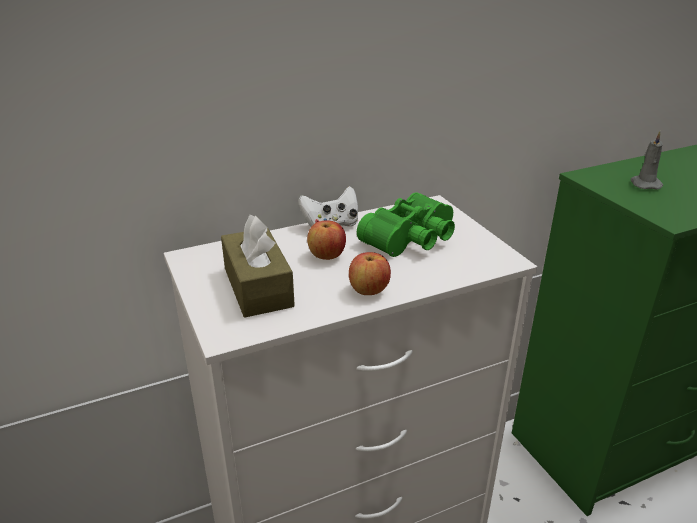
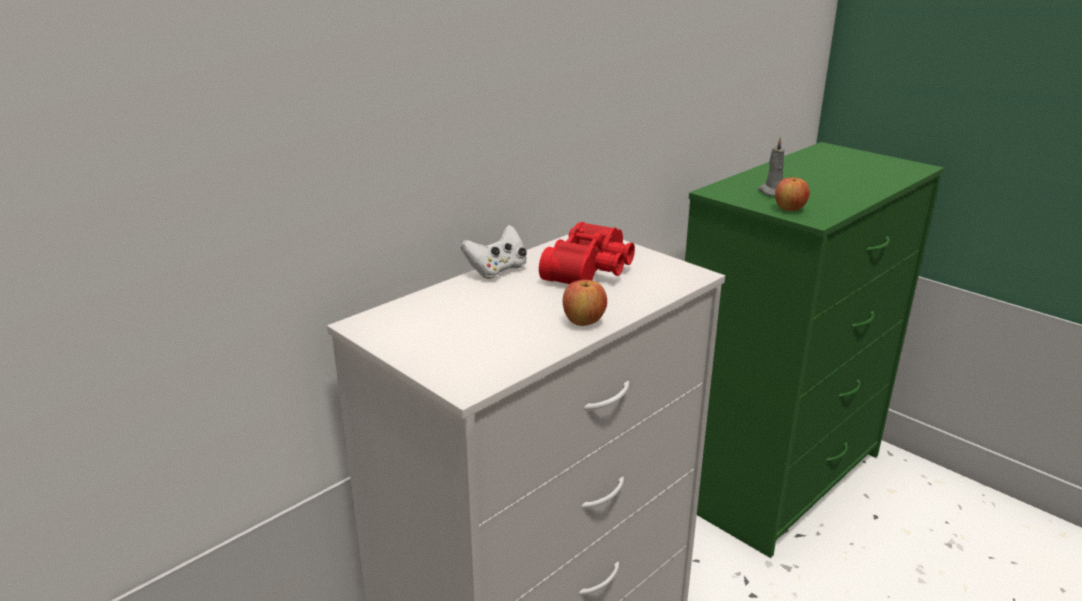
camera: 20 degrees left, 5 degrees down
(258, 287) = (466, 338): brown tissue box -> none
(327, 256) = (516, 299): apple -> apple (789, 209)
(413, 240) = (592, 270): green binoculars -> red binoculars

